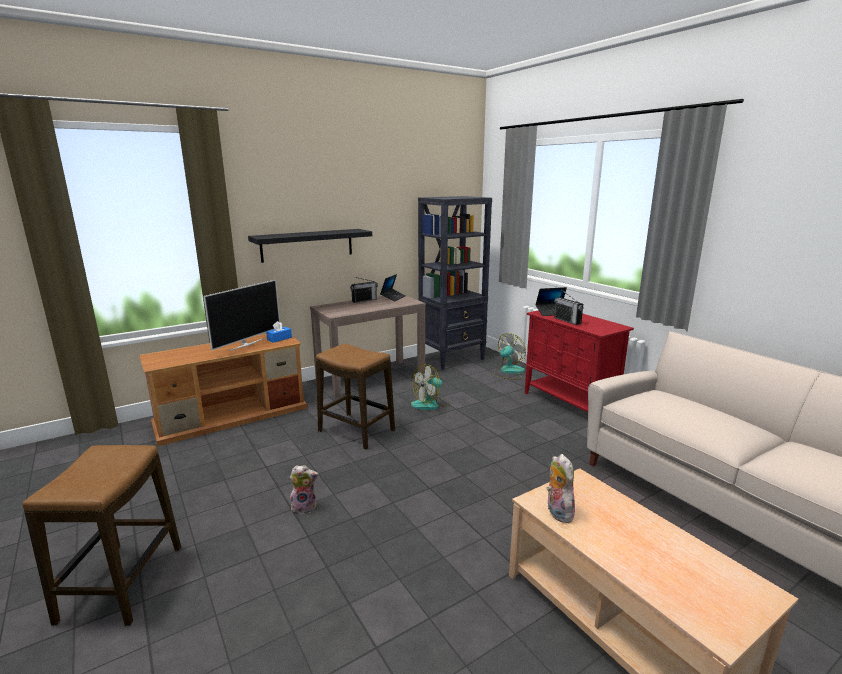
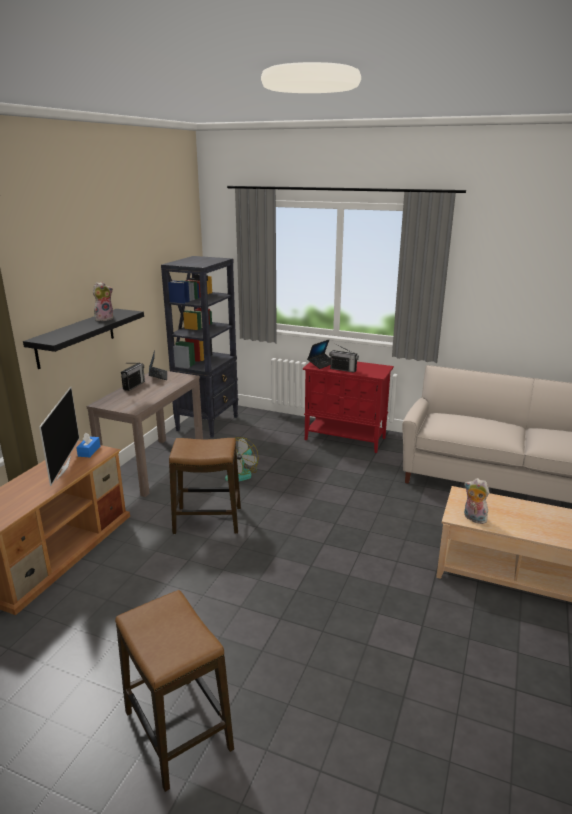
camera: 35 degrees left, 5 degrees up
(305, 506) = (248, 599): plush toy -> plush toy (104, 318)
(508, 372) = (271, 423): fan -> none

